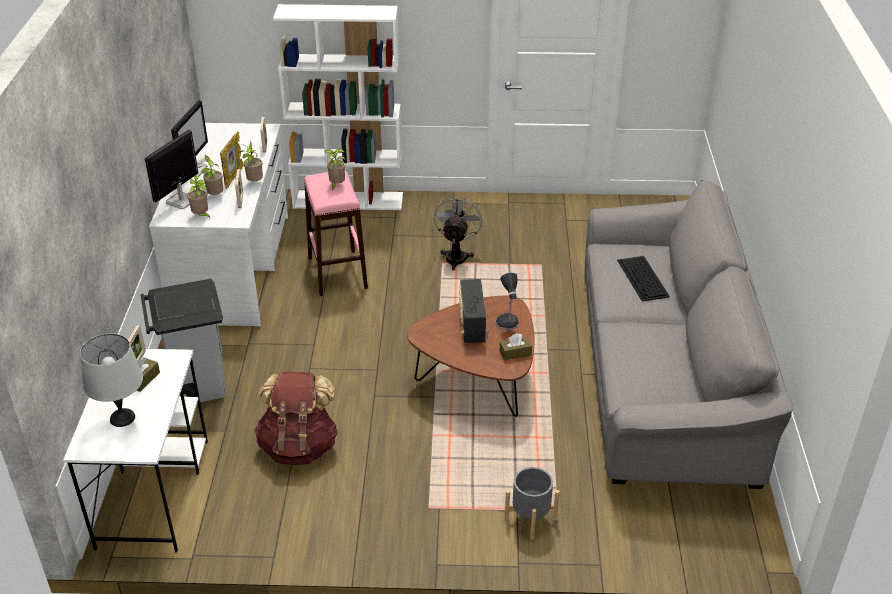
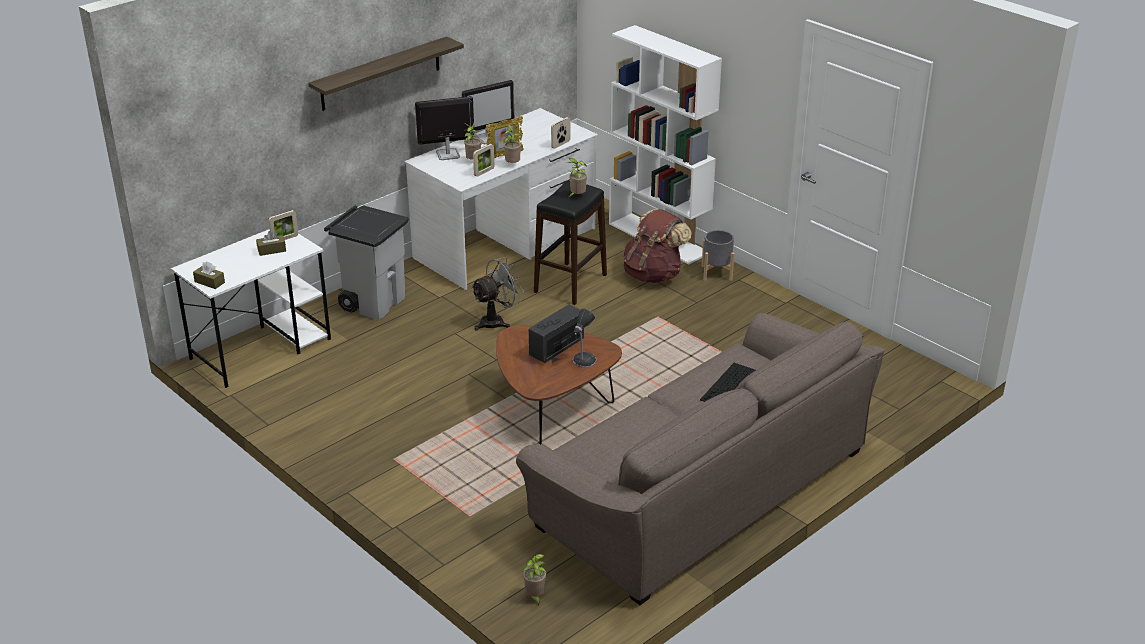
camera: 45 degrees right, 5 degrees down
(120, 139) = (380, 74): none -> shelf
(123, 417) = (230, 264): grey table lamp -> none
(201, 216) = (444, 170): potted plant -> potted plant (535, 597)
(299, 446) = (376, 375): brown backpack -> brown backpack (653, 275)
(337, 273) = (570, 283): pink stool -> black stool
(456, 256) = (677, 318): grey fan -> grey fan (497, 321)
(515, 353) = (555, 382): brown tissue box -> brown tissue box (209, 282)
(530, 519) = (445, 508): grey planter -> grey planter (716, 273)
(663, 375) = (699, 488): grey sofa -> brown sofa

